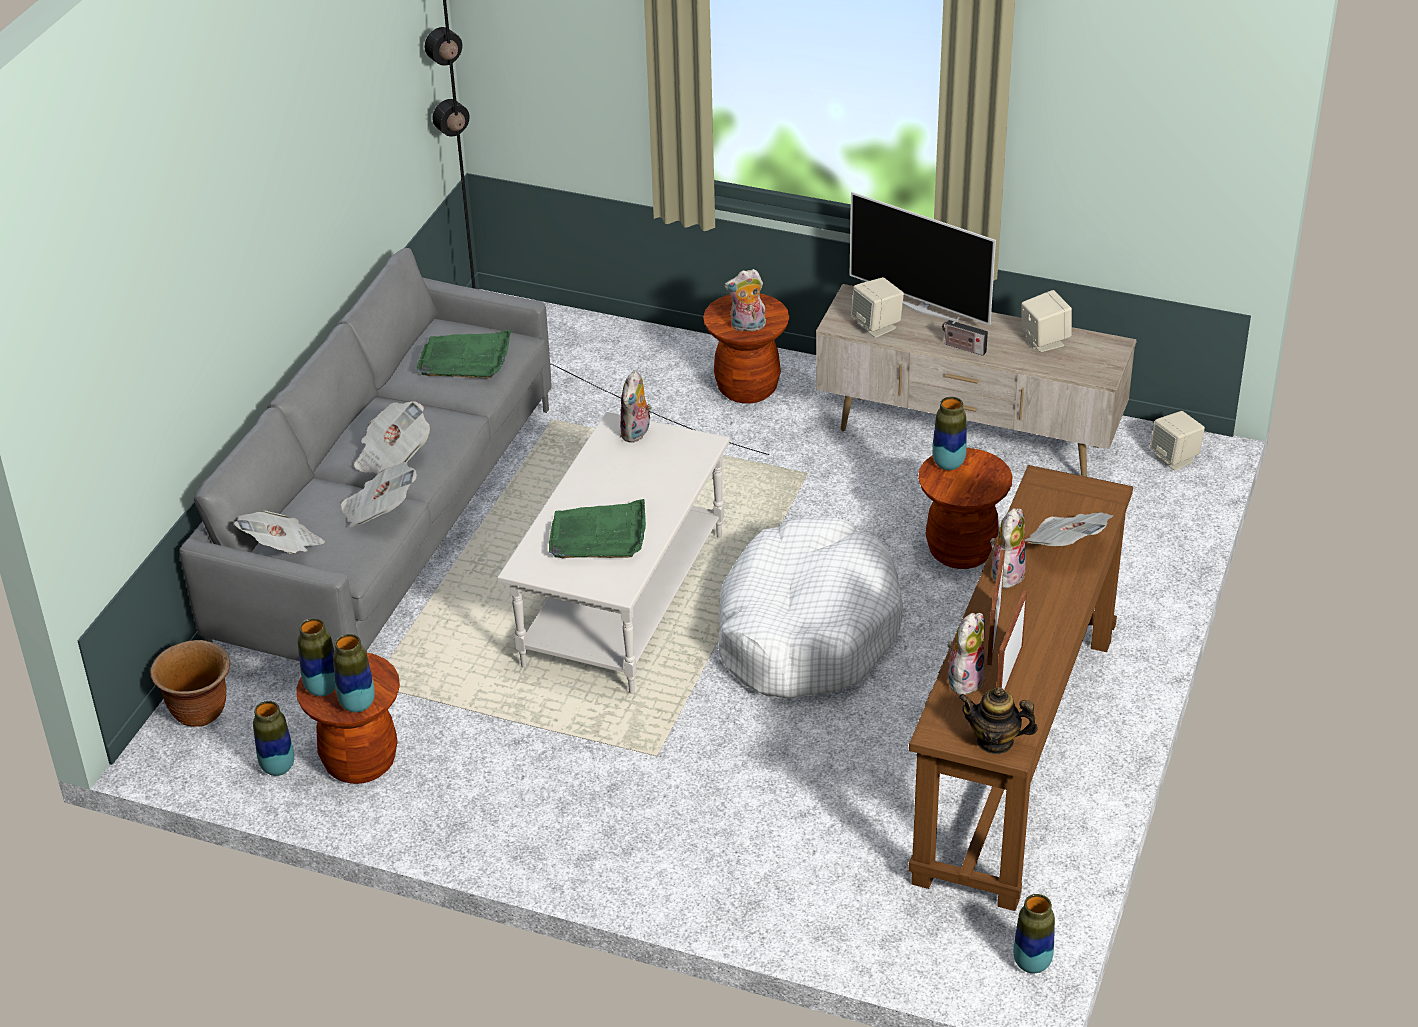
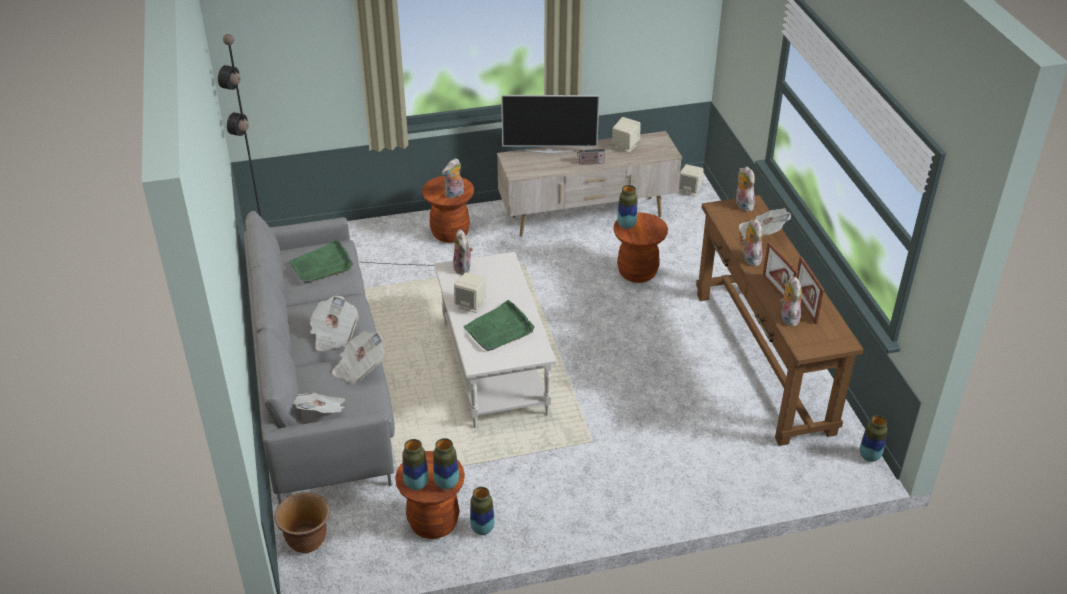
camera: 35 degrees left, 0 degrees up
(278, 767) = (388, 550): vase -> vase (482, 529)
(806, 629) = (602, 342): white dog bed -> none
(877, 326) = (537, 167): beige speaker -> beige speaker (471, 304)
(995, 741) = (834, 341): teapot -> none
(1086, 491) = (742, 205): none -> plush toy

